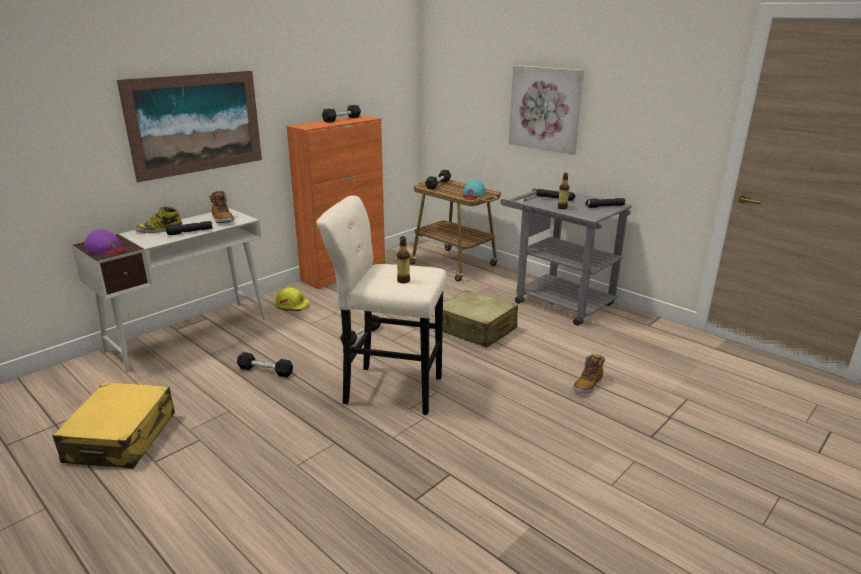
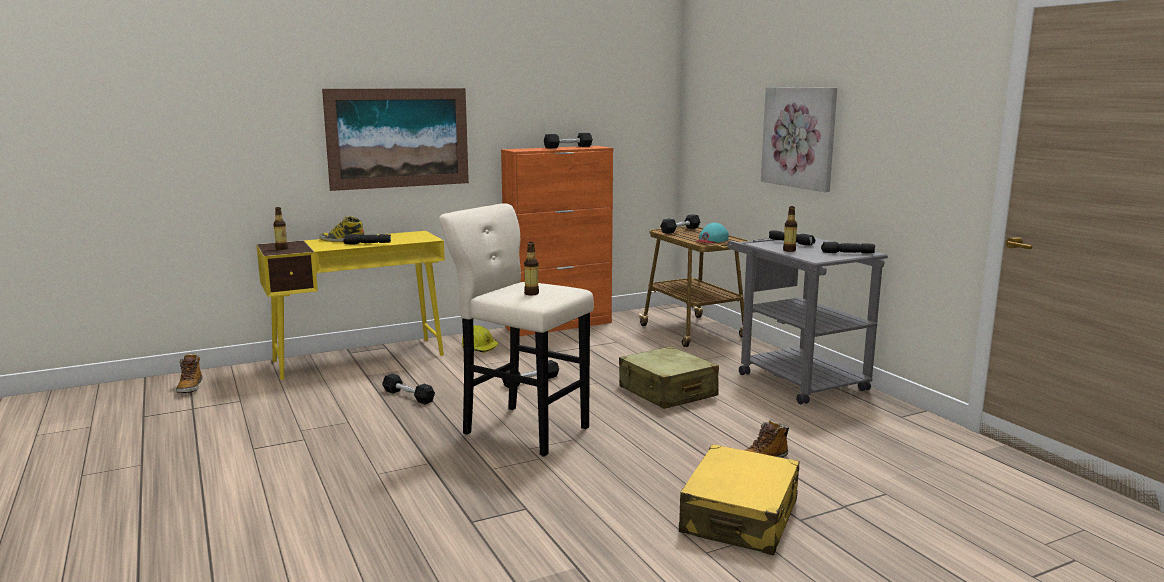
camera: 20 degrees right, 10 degrees down
(106, 248) = (281, 248): purple cap -> bottle
(122, 438) = (239, 426): yellow suitcase -> yellow suitcase (740, 517)
(189, 334) = (360, 358): white desk -> yellow desk
(222, 219) = (408, 237): boot -> boot (190, 388)

